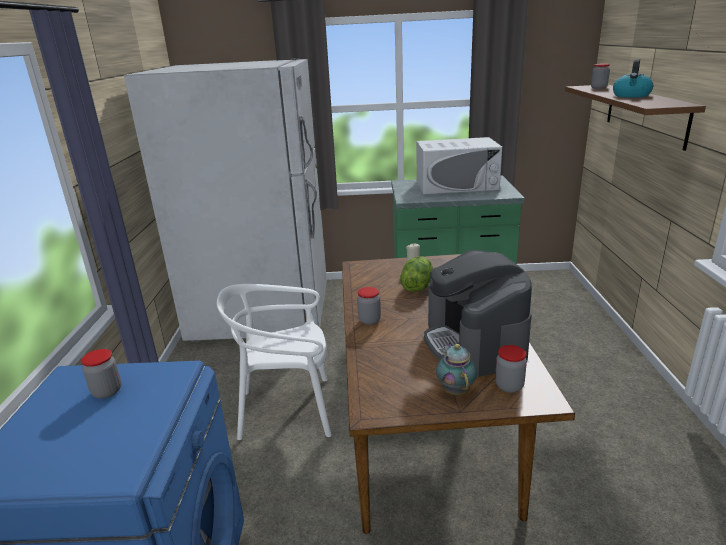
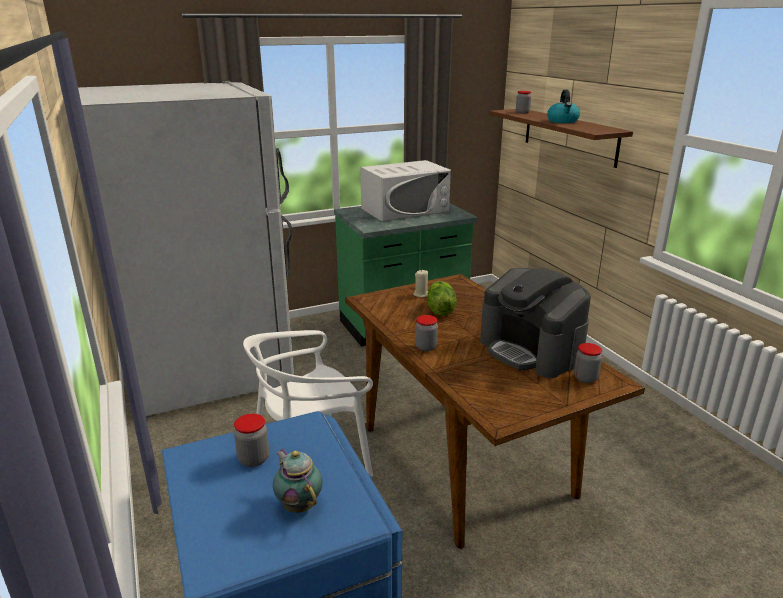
camera: 25 degrees left, 0 degrees up
(455, 390) = (549, 390): teapot -> teapot (299, 504)

